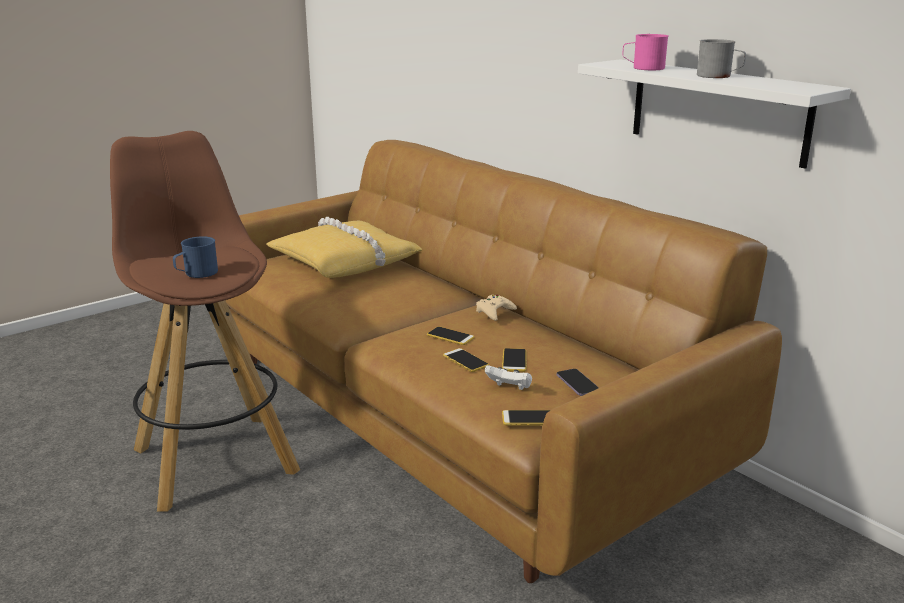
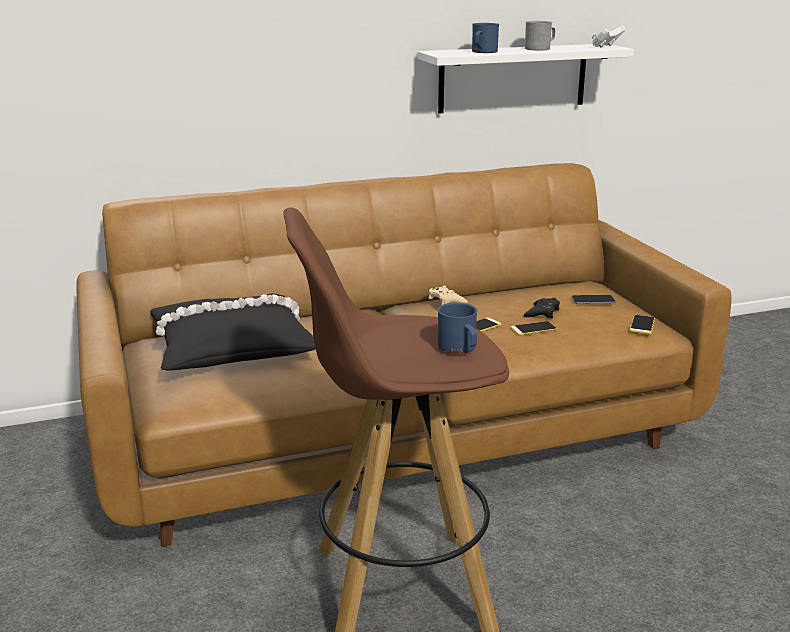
camera: 70 degrees left, 0 degrees up
(346, 261) = (231, 346): yellow pillow -> black pillow
(509, 388) = (592, 322): white game controller -> white game controller (606, 47)
(514, 360) = (542, 313): phone -> black game controller
(643, 68) = (483, 52): pink mug -> blue mug

